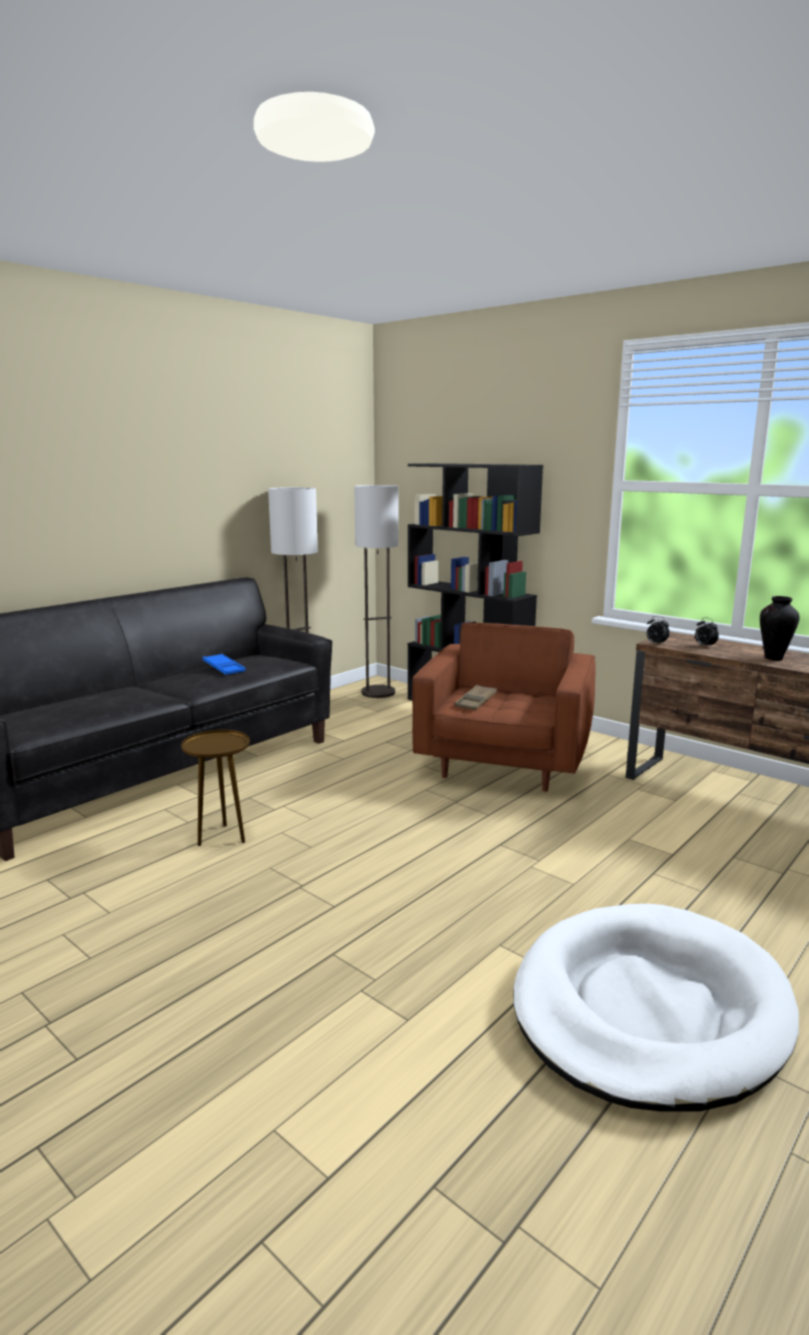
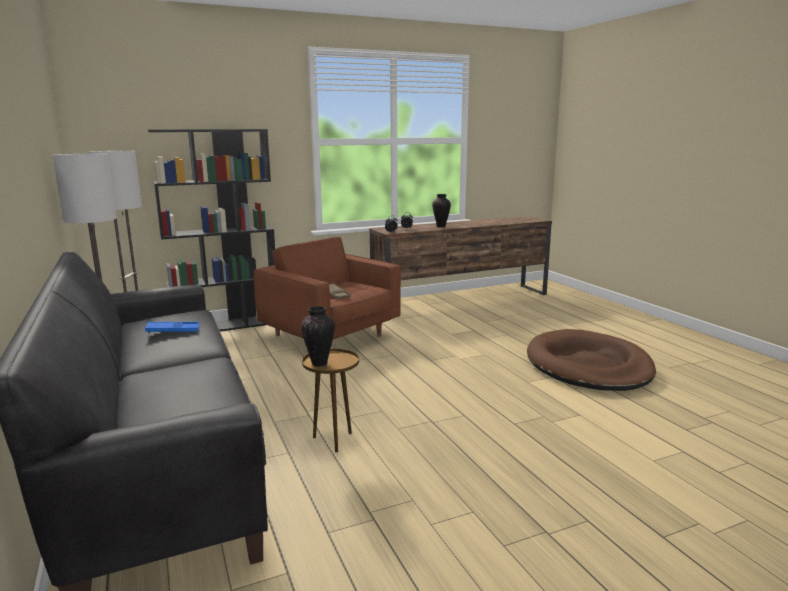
camera: 65 degrees left, 0 degrees up
(206, 741) = (319, 364): none -> vase
(648, 1009) = (588, 366): white dog bed -> brown dog bed

